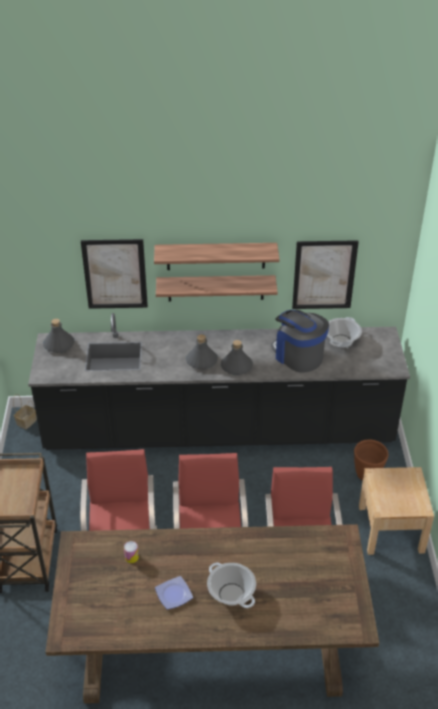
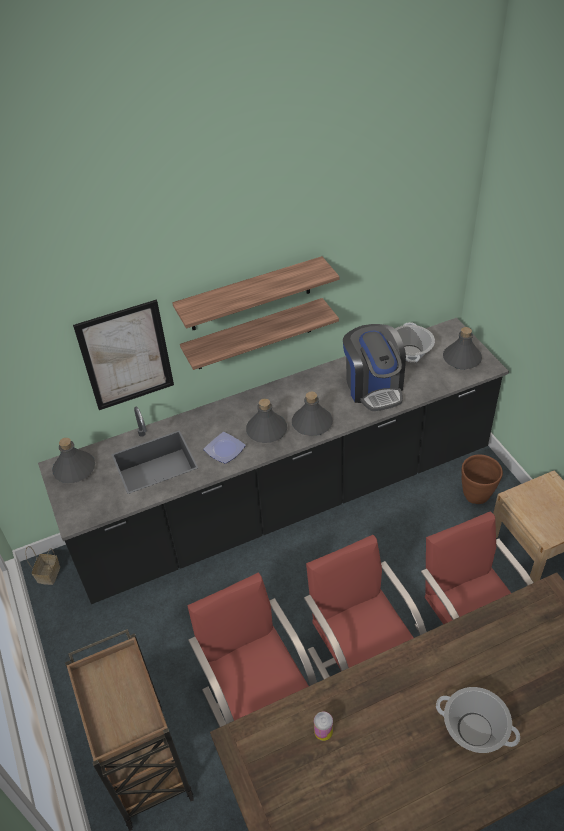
camera: 20 degrees left, 5 degrees up
(174, 594) = (407, 761): plate -> plate (225, 449)
(298, 356) = (374, 387): coffee machine -> coffee machine turned 135 degrees counterclockwise
(324, 275) = (377, 280): picture -> none
(379, 357) = (462, 359): none -> grey bottle

